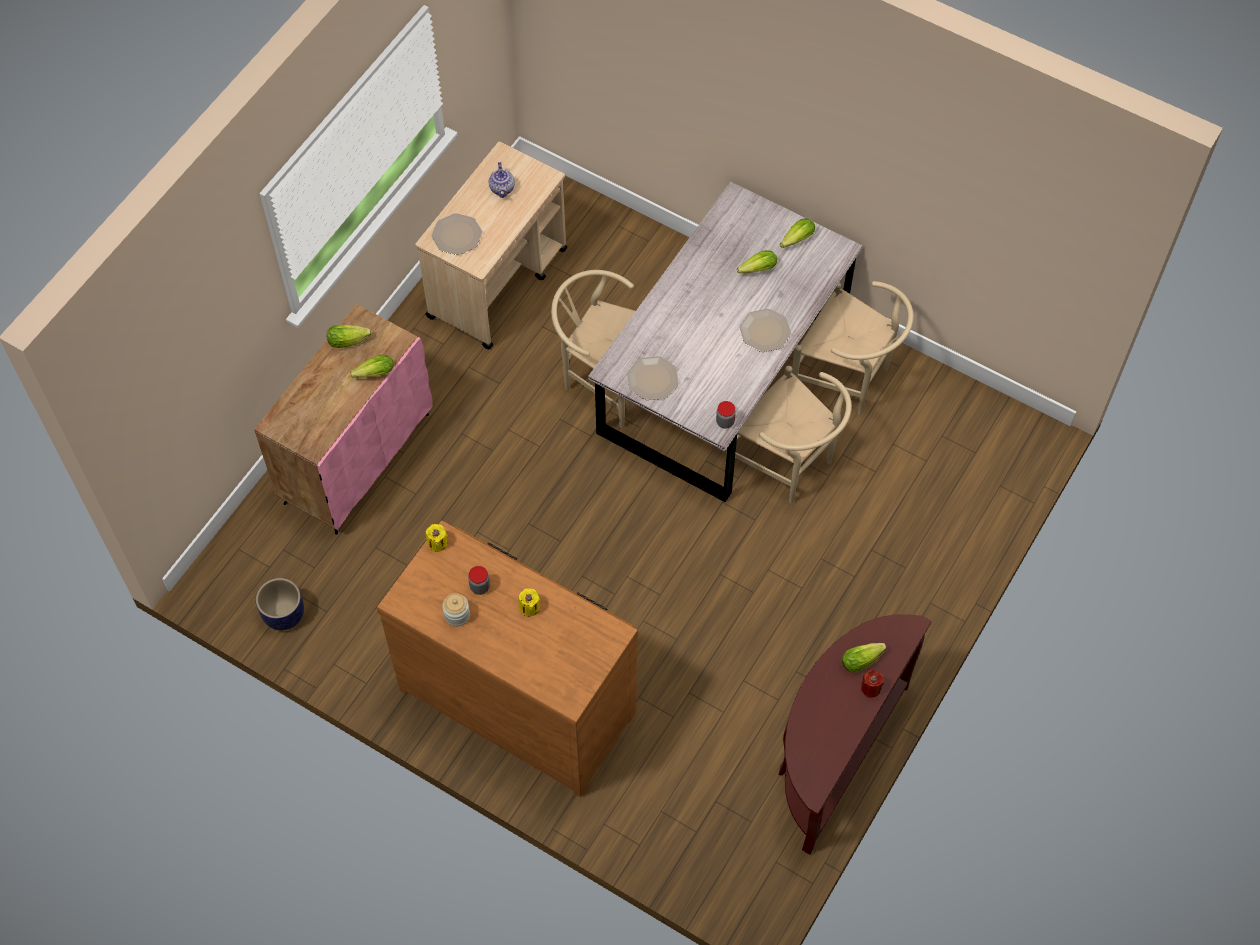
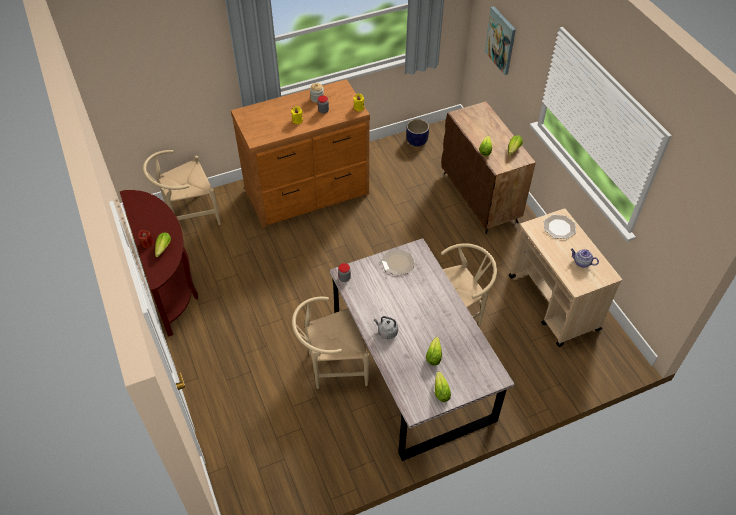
camera: 125 degrees right, 10 degrees down
(188, 382) = (501, 40): none -> picture
(357, 457) = (480, 197): pink cabinet -> brown cabinet
(765, 331) = (386, 332): plate -> grey kettle
(848, 379) = (361, 434): beige chair -> beige chair (188, 215)

